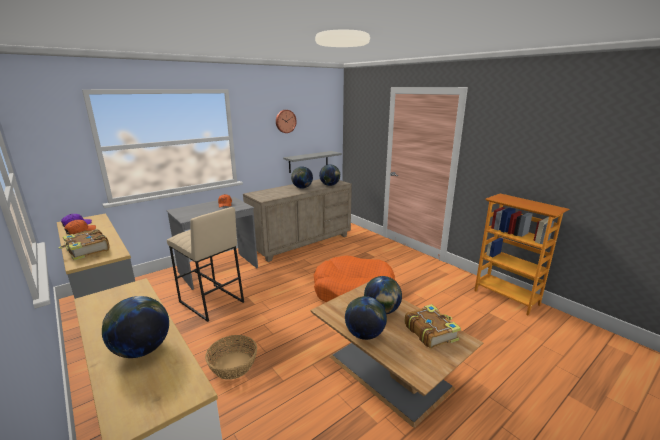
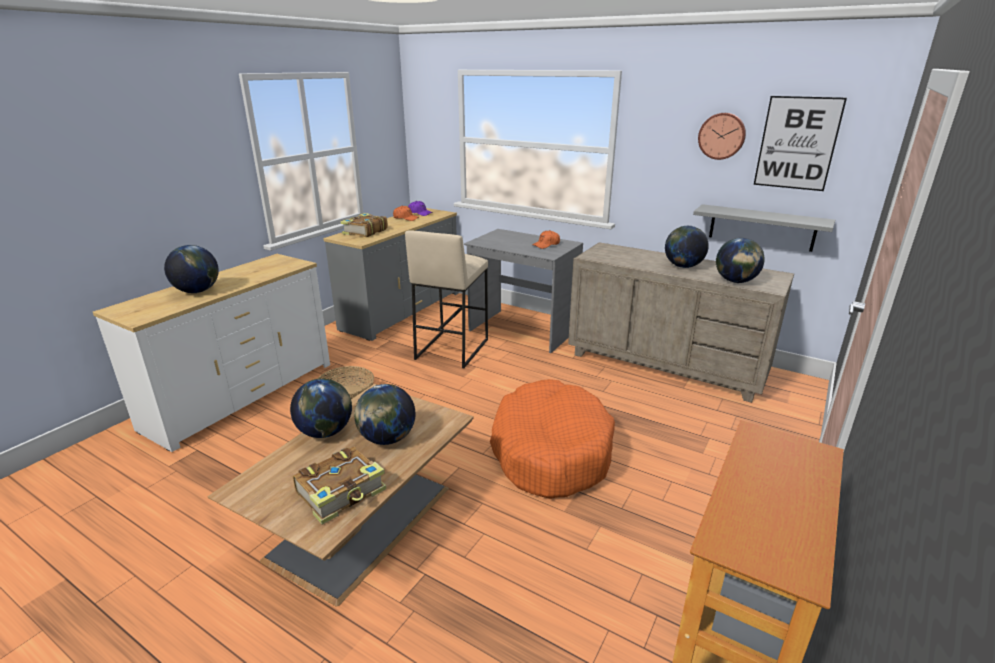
camera: 70 degrees right, 5 degrees up
(314, 120) = (797, 143): none -> picture

